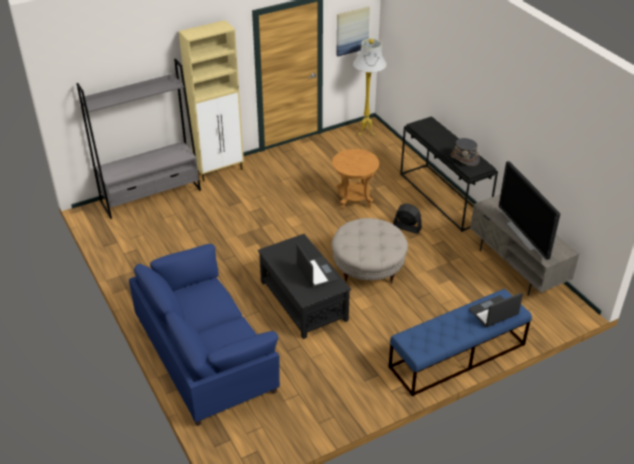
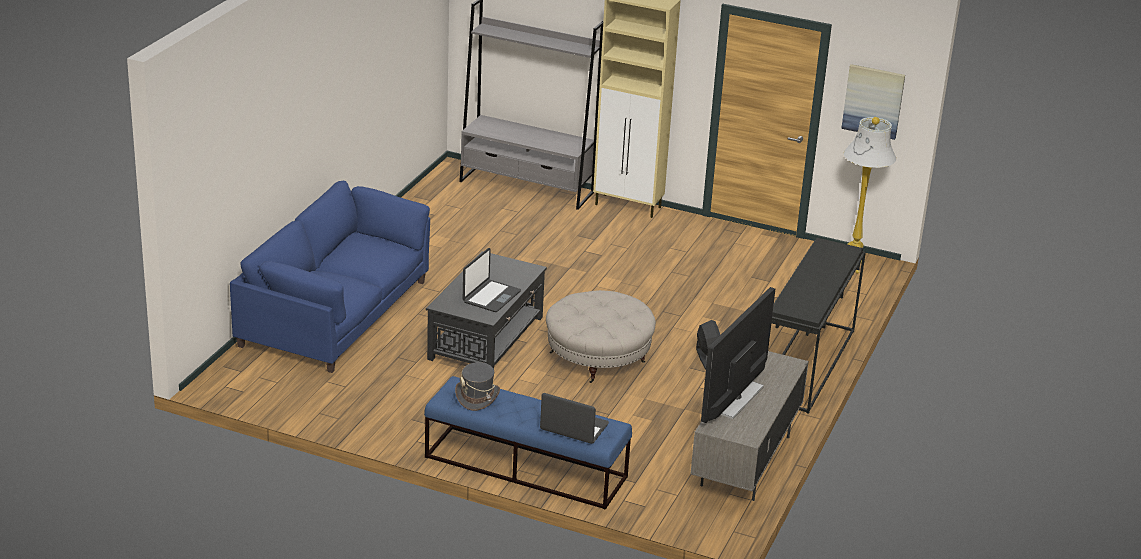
camera: 50 degrees right, 10 degrees down
(354, 200) = (705, 306): brown side table -> none
(464, 158) = (805, 296): grey hat -> grey hat (477, 397)

